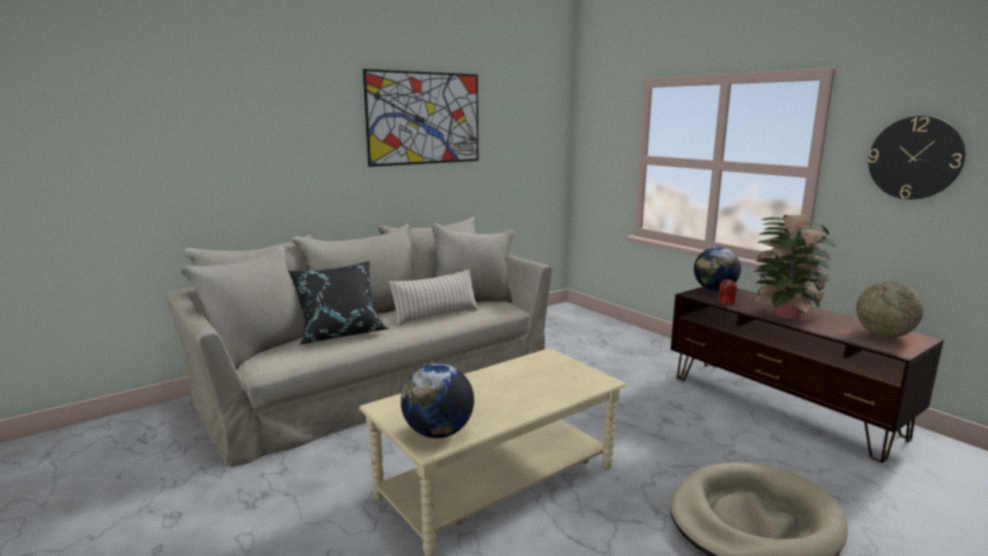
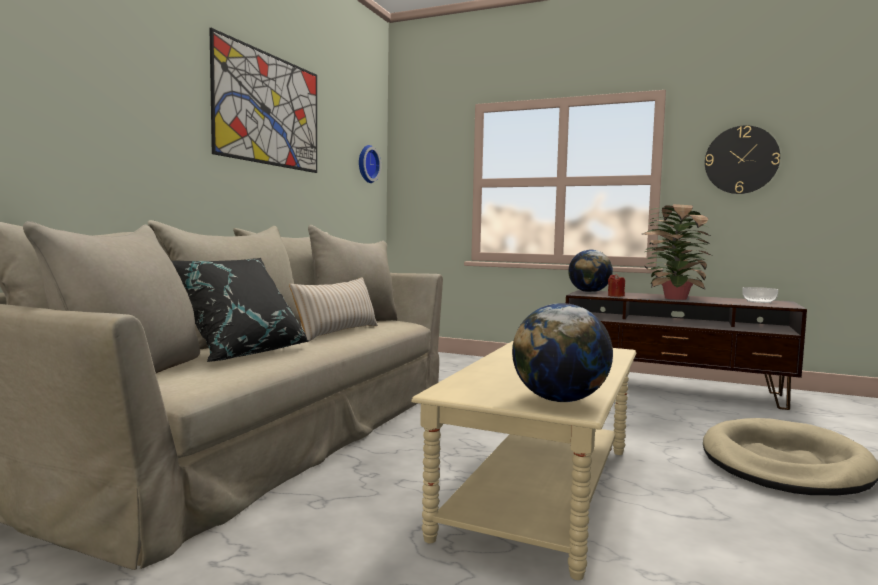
camera: 30 degrees left, 10 degrees down
(542, 140) = (366, 164): none -> wall clock
(883, 335) = (758, 301): globe -> bowl

